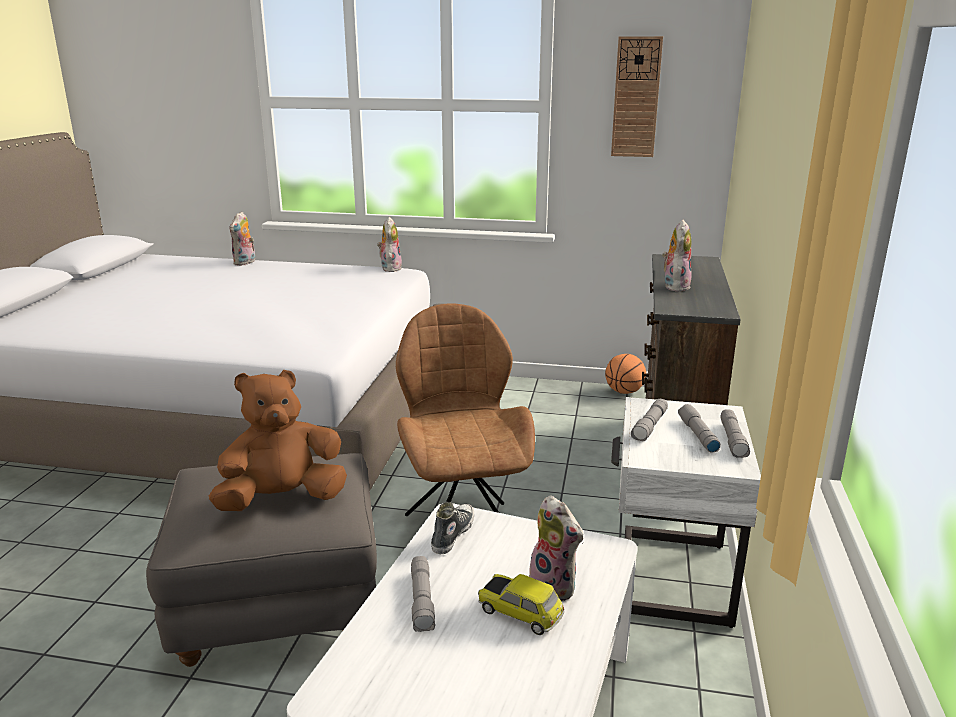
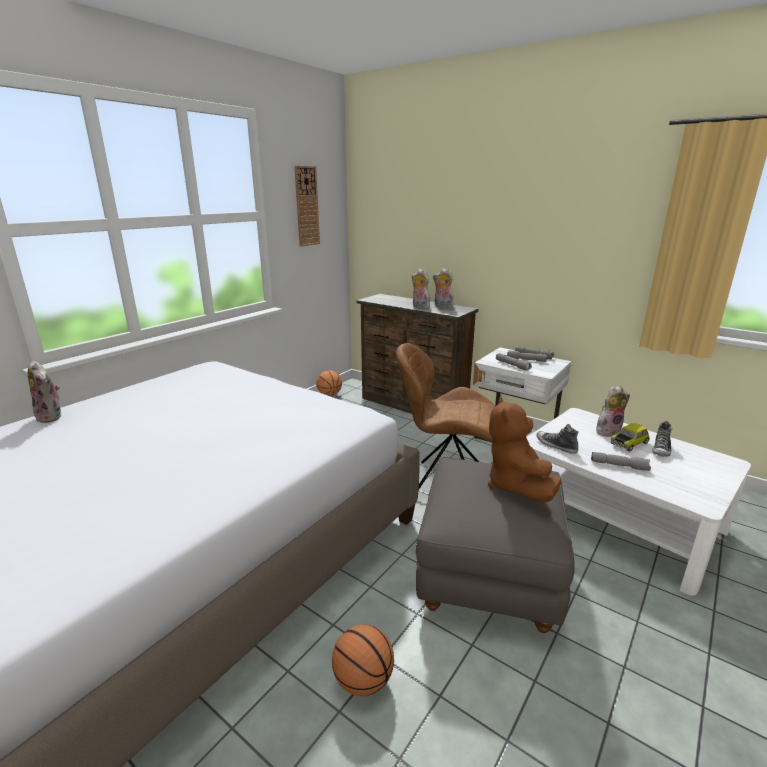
camera: 65 degrees left, 0 degrees up
(110, 553) = (363, 680): none -> basketball
(390, 268) = (196, 367): plush toy -> plush toy (442, 306)
(523, 654) = (661, 450): none -> shoe

